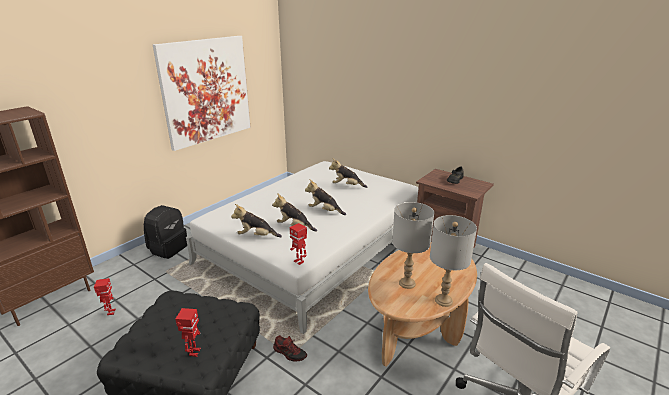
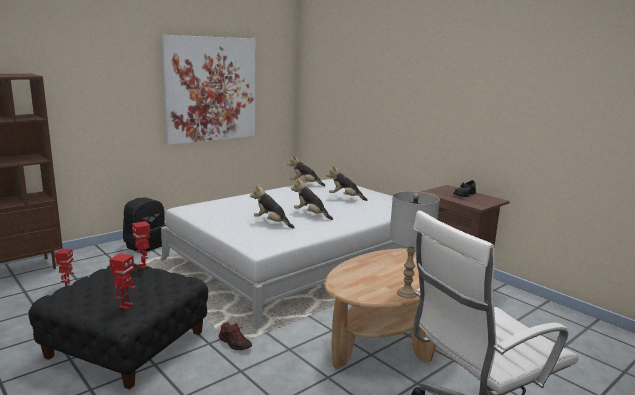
camera: 10 degrees right, 10 degrees down
(256, 236) = (228, 225): plush toy -> plush toy (305, 184)
(299, 261) = (262, 248): toy robot -> toy robot (143, 266)
(407, 283) = (372, 276): grey table lamp -> none

